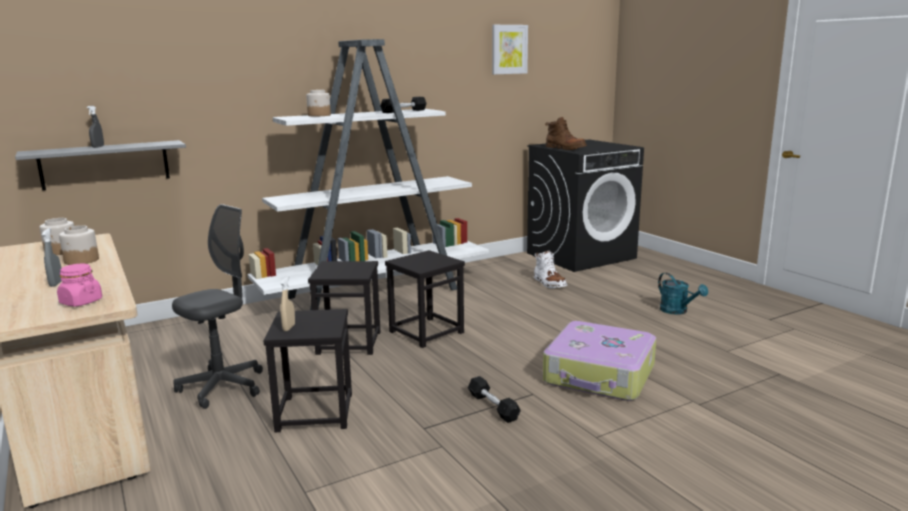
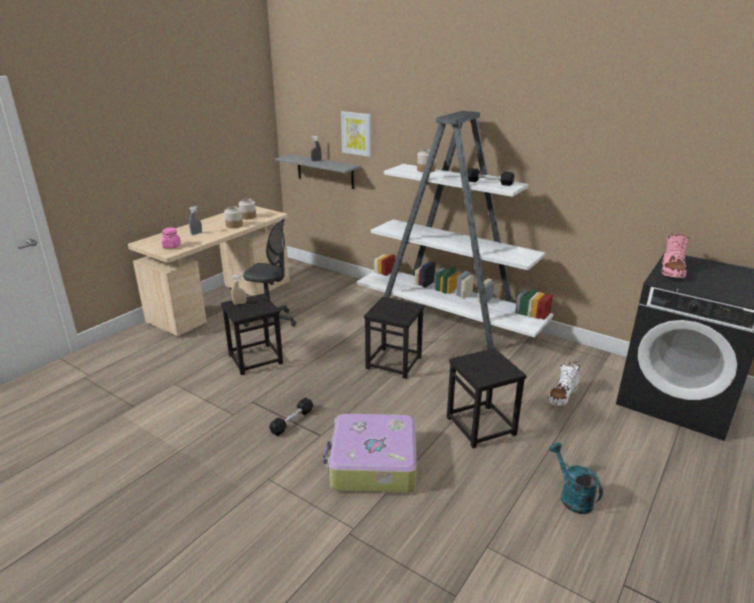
camera: 65 degrees right, 10 degrees up
(349, 342) = (354, 339): black stool -> black stool (481, 426)
(509, 49) = (664, 137): picture -> picture (357, 133)
(565, 148) = (672, 271): brown boot -> pink boot
(677, 311) = (572, 496): turquoise watering can -> turquoise watering can turned 120 degrees clockwise

